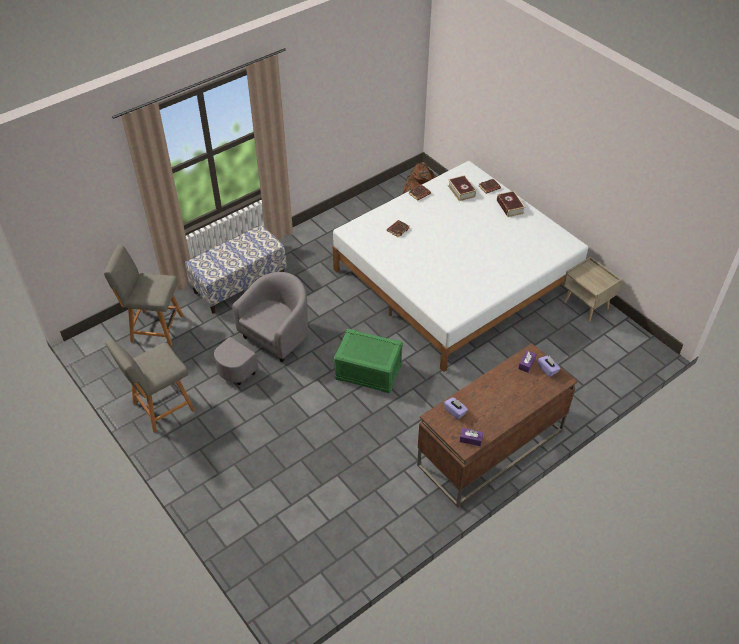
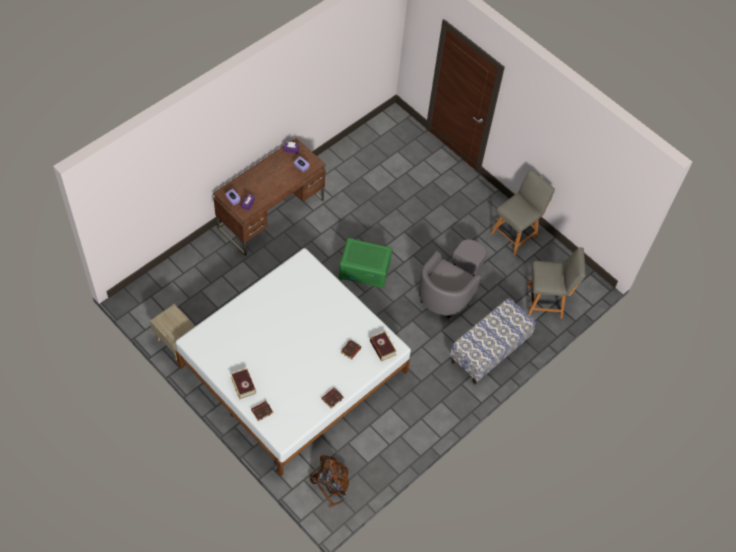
camera: 170 degrees right, 10 degrees up
(461, 191) = (290, 405): book -> book (382, 348)

